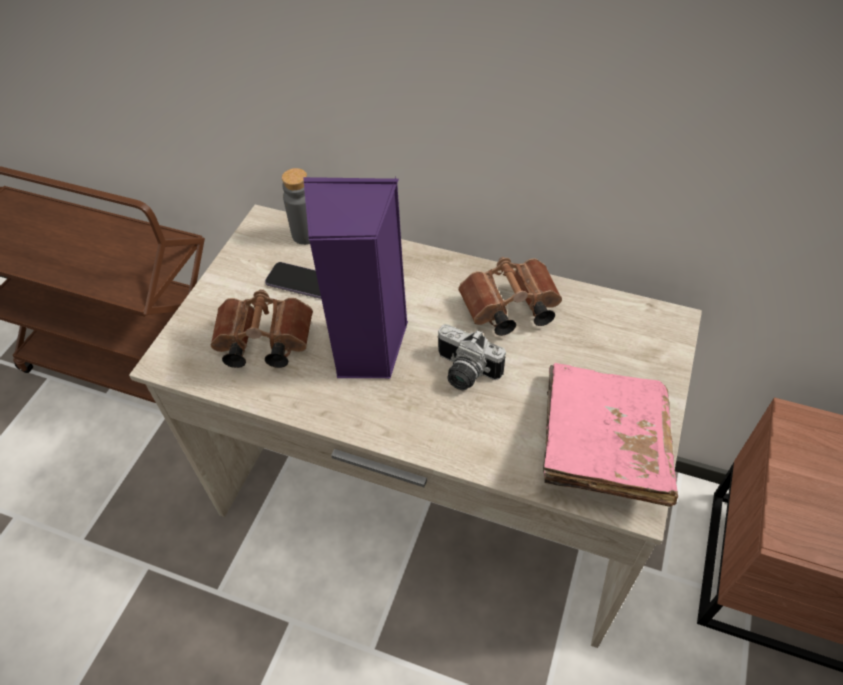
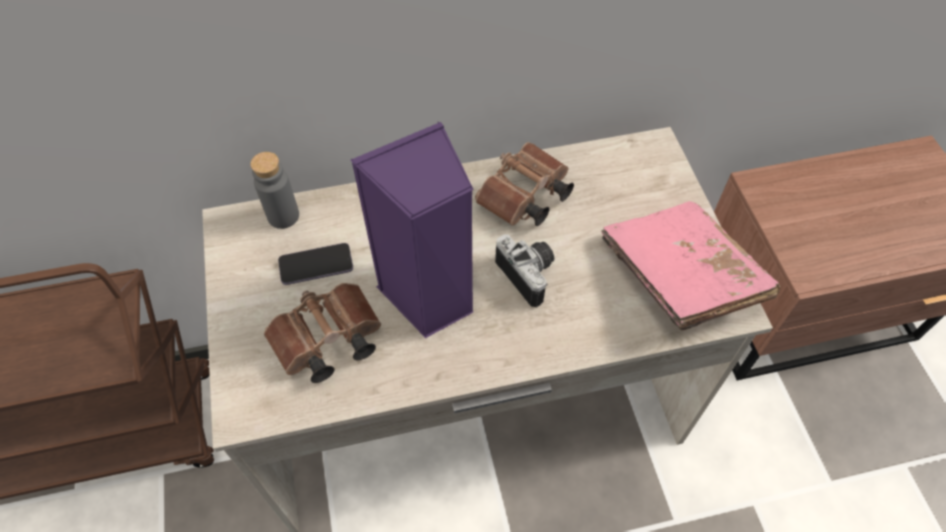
camera: 35 degrees left, 5 degrees up
(464, 373) = (530, 274): camera -> camera turned 120 degrees counterclockwise

